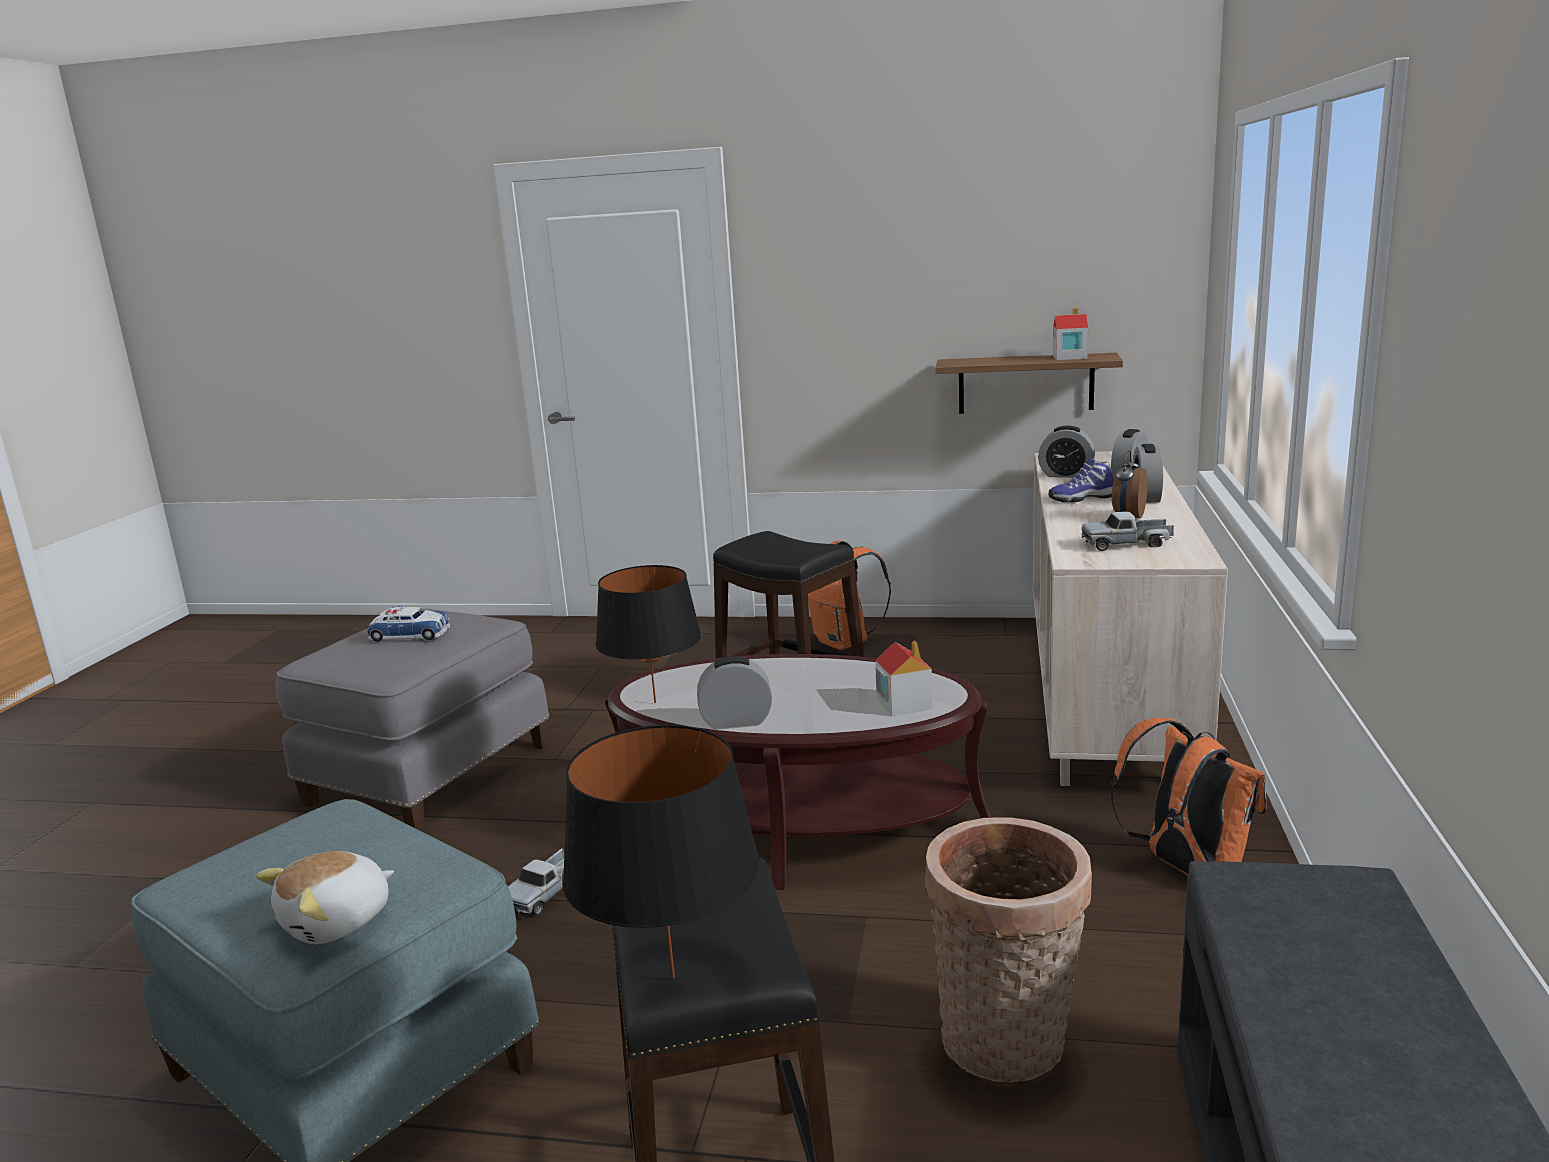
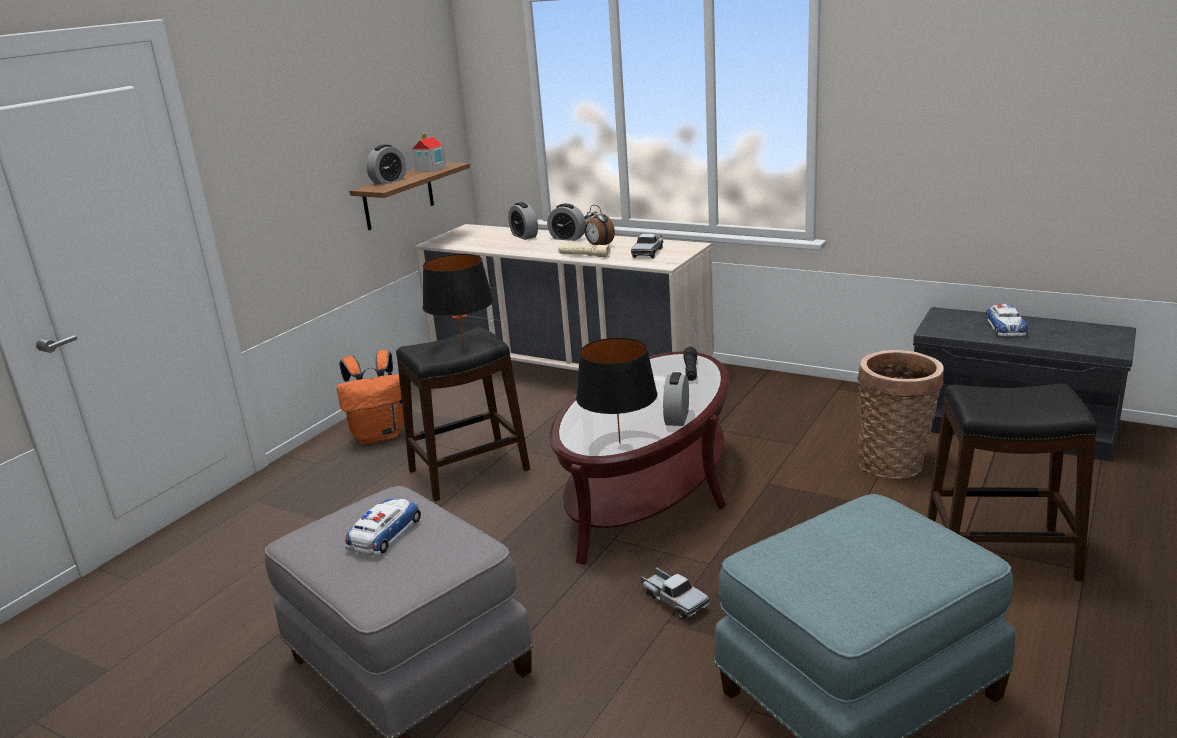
camera: 70 degrees left, 5 degrees up
(338, 922) = (928, 542): plush toy -> none
(672, 976) = (1062, 406): black table lamp -> black table lamp (463, 347)
(903, 703) = (690, 370): toy house -> black flashlight
(1066, 475) = (487, 245): alarm clock -> alarm clock (388, 181)
(1072, 518) = (584, 255): none -> beige flashlight
(1081, 498) = (546, 249): shoe -> none
(1186, 868) = (769, 394): orange backpack -> none
(1340, 975) = (1005, 327): none -> toy car

